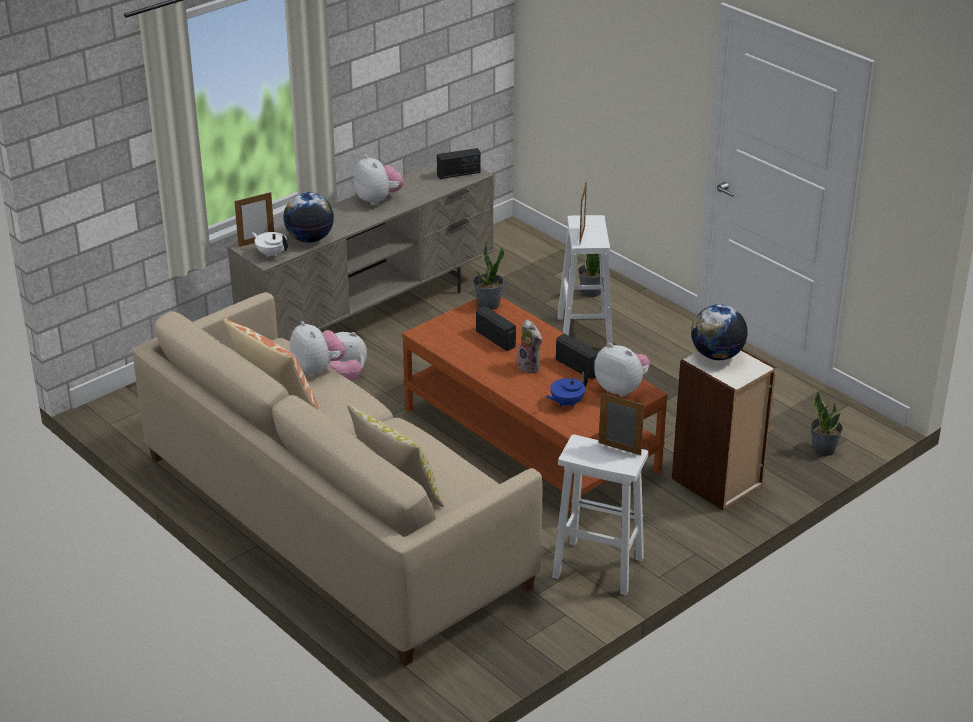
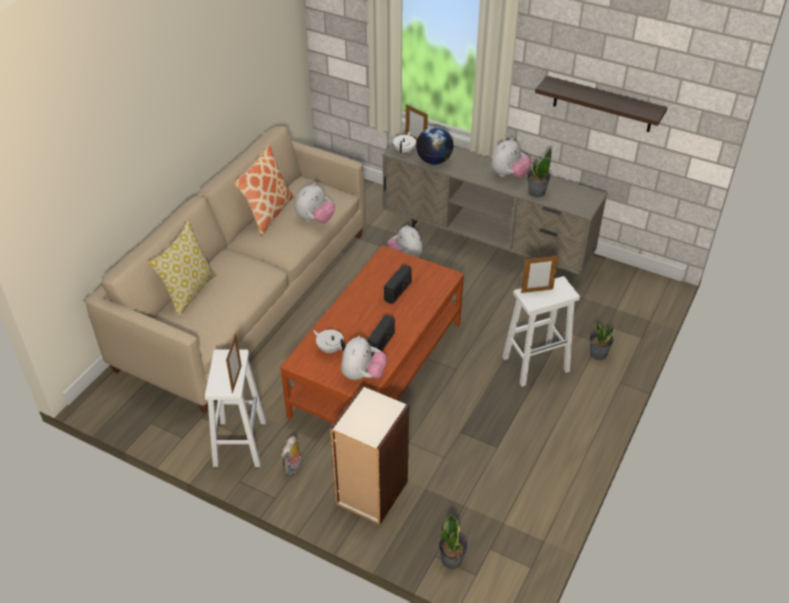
camera: 70 degrees right, 10 degrees up
(411, 64) = (603, 104): none -> shelf
(458, 174) = (577, 202): radio -> none
(488, 304) = (443, 276): potted plant -> potted plant (536, 192)
(530, 366) = (370, 318): plush toy -> plush toy (293, 467)
(566, 403) = (330, 348): blue teapot -> white teapot
(717, 355) = (379, 406): globe -> none

